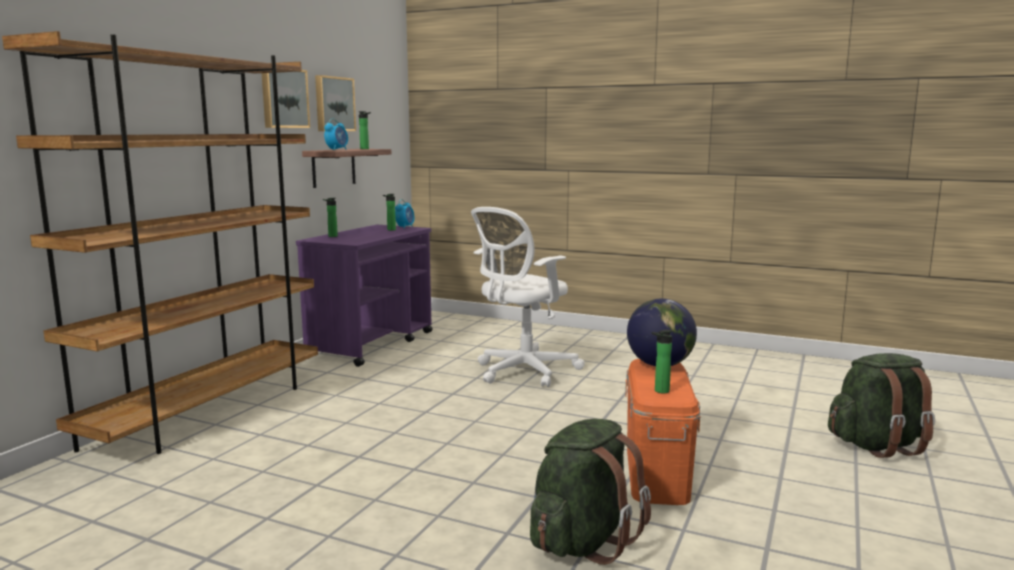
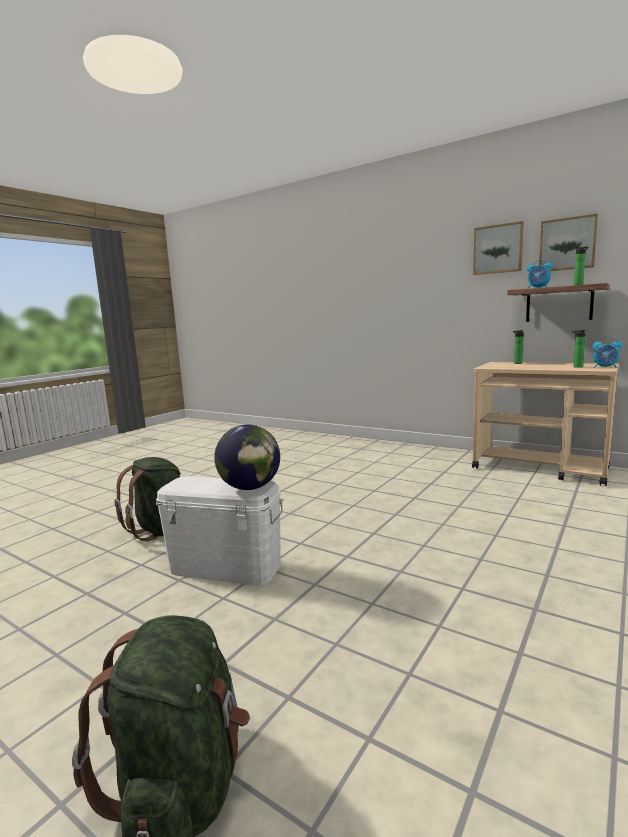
camera: 100 degrees right, 0 degrees up
(208, 411) = (379, 445): brown bookcase -> none
(372, 344) = (540, 468): purple cart -> beige cart
(522, 372) = (484, 526): white office chair -> none
(657, 473) = (225, 567): orange storage box -> white storage box
(659, 391) = (190, 482): bottle -> none

